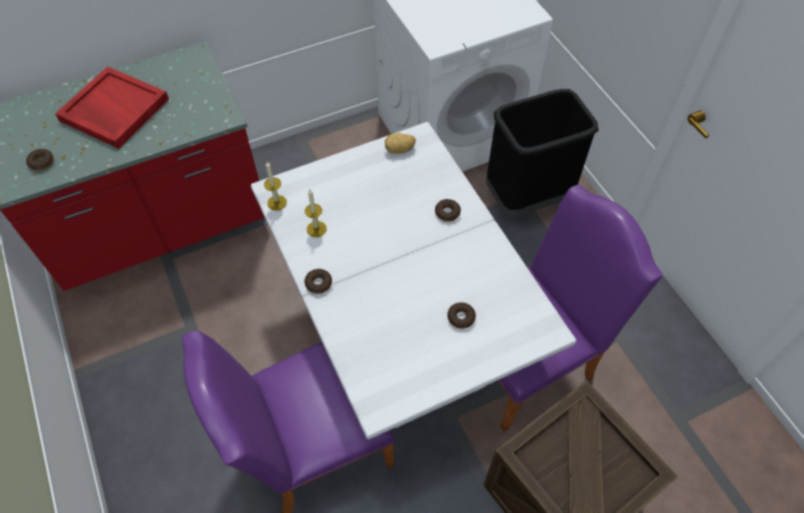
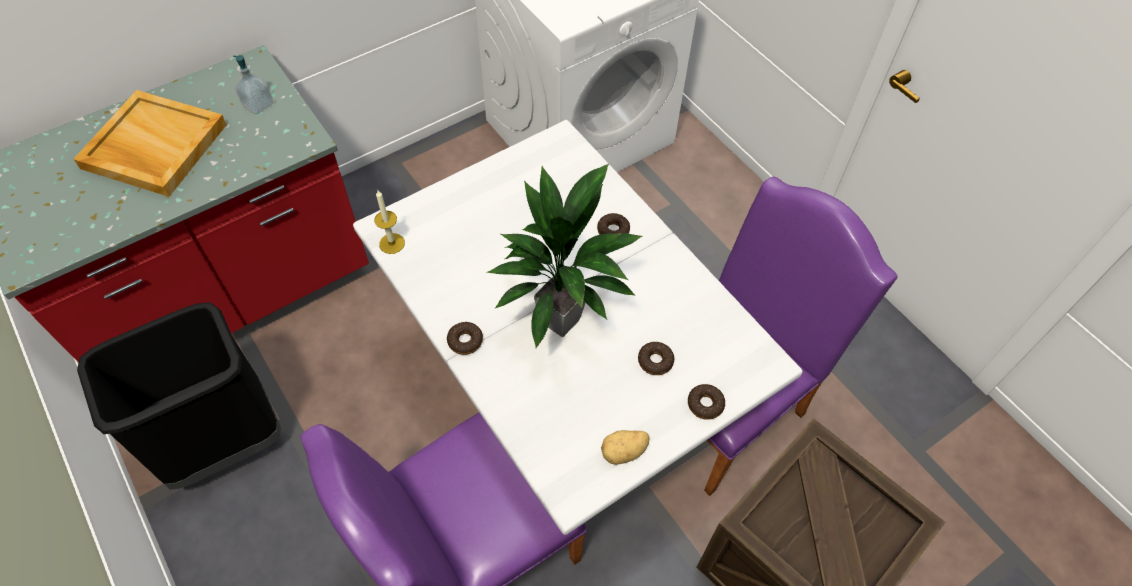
camera: 10 degrees left, 0 degrees up
(41, 162) = (64, 226): donut -> donut (705, 404)
(113, 110) = (153, 146): red tray -> beige tray
(194, 86) = (258, 105): none -> soap dispenser
(316, 229) = (449, 271): candle -> none
(395, 276) = (562, 319): none -> potted plant
(400, 150) = (538, 158): potato -> potato (624, 452)
(527, 197) = (687, 202): black trash can -> black trash can (223, 441)

